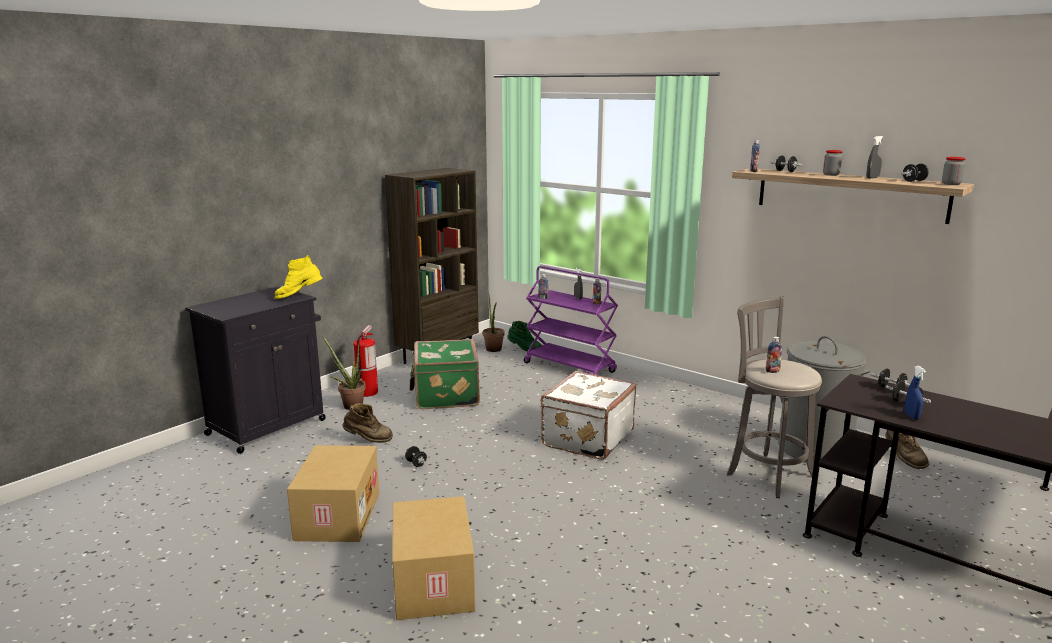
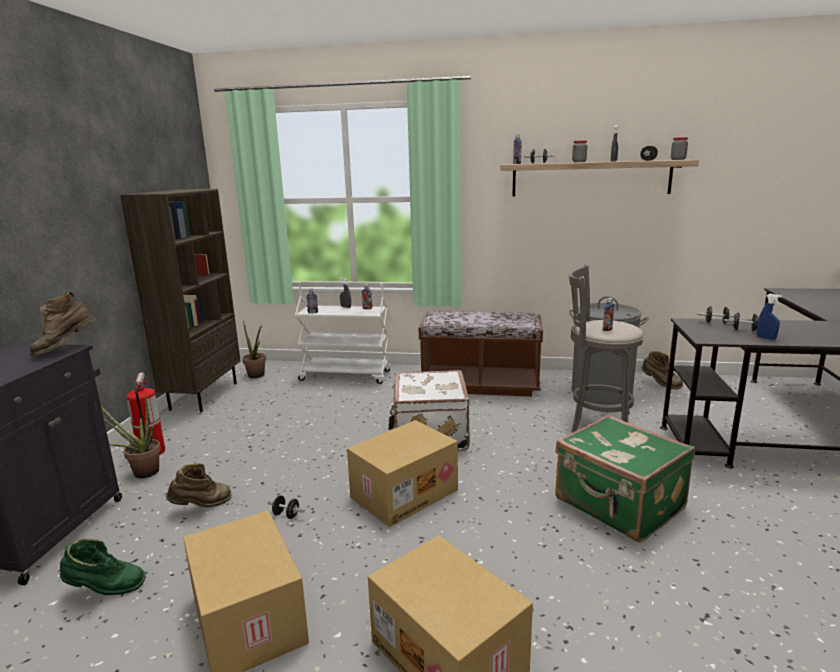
camera: 30 degrees left, 0 degrees up
(299, 297) = (66, 349): yellow boot -> brown boot
(445, 395) = (248, 431): green suitcase -> green suitcase (618, 505)
(514, 476) = (404, 493): none -> cardboard box
(524, 350) = (287, 369): green boot -> green boot (105, 590)
(570, 367) = (346, 375): purple cart -> white cart
(689, 407) = (480, 385): none -> brown bench

